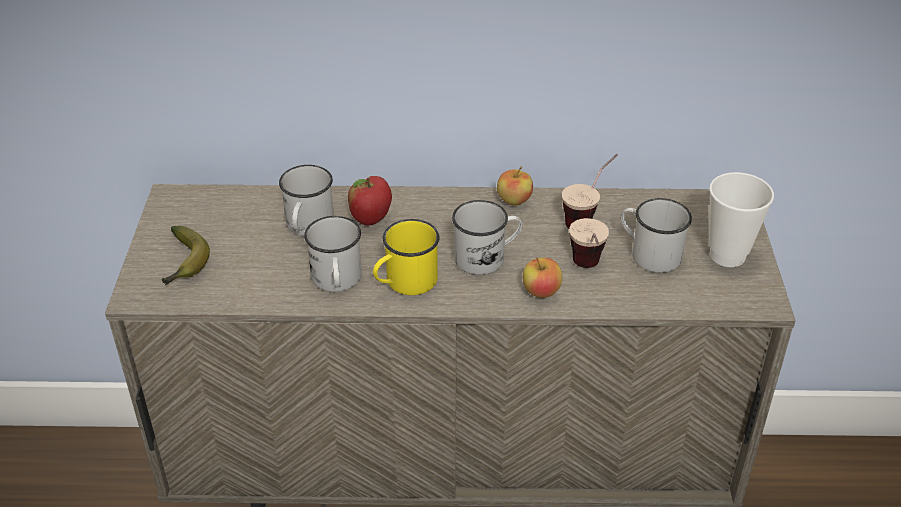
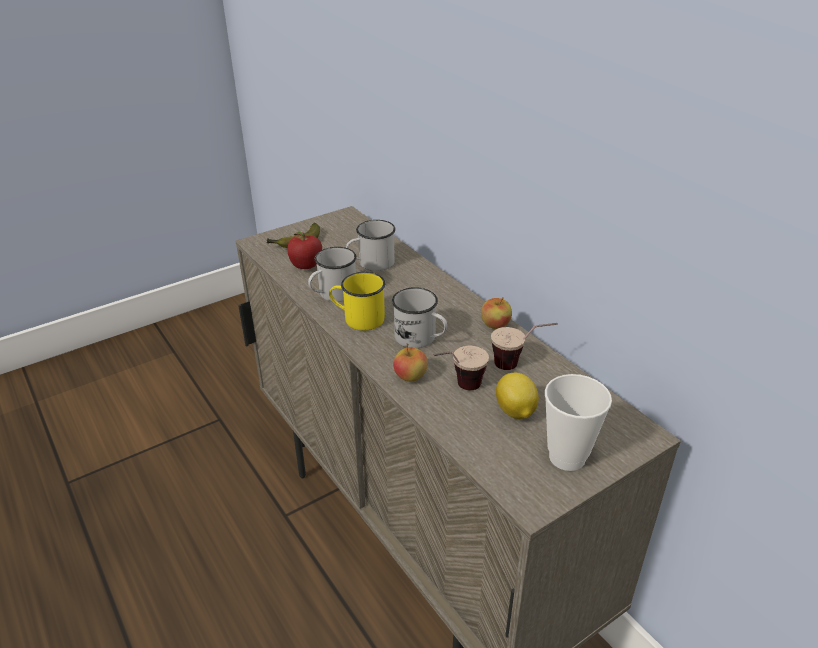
camera: 55 degrees right, 5 degrees down
(371, 220) = (404, 281): apple -> apple (306, 267)
(649, 253) = (515, 412): white mug -> lemon

